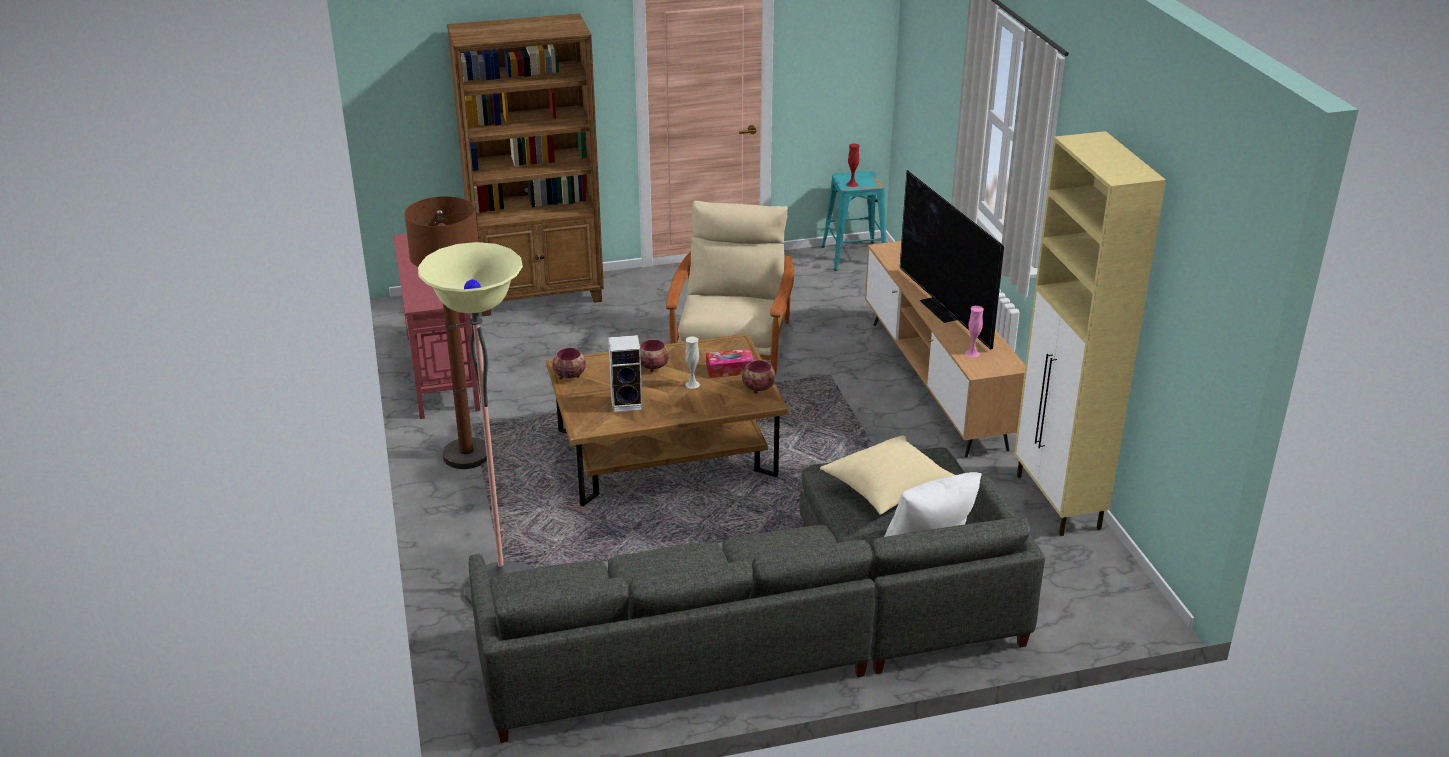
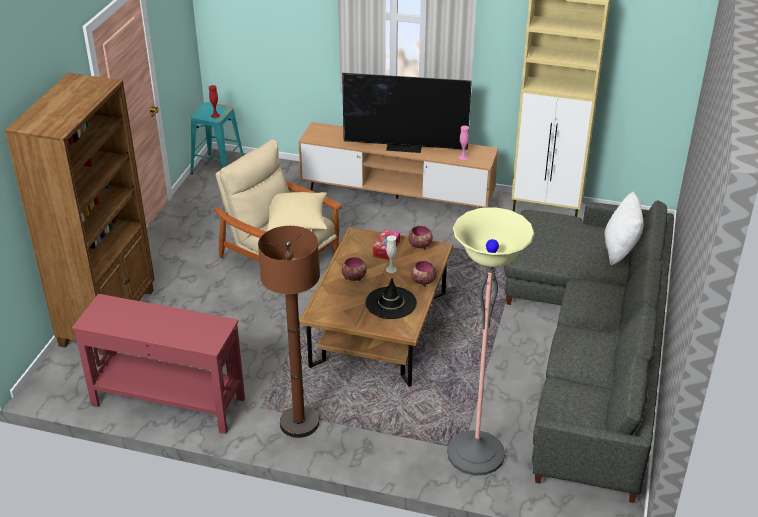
camera: 60 degrees left, 5 degrees up
(569, 375) = (332, 317): bowl -> bowl (423, 281)
(628, 403) = (391, 303): speaker -> black hat
(889, 492) = (561, 242): beige pillow -> beige pillow (298, 223)

